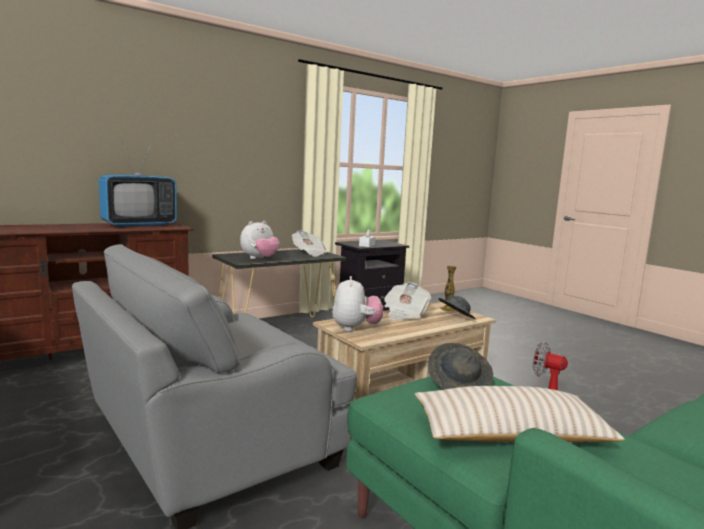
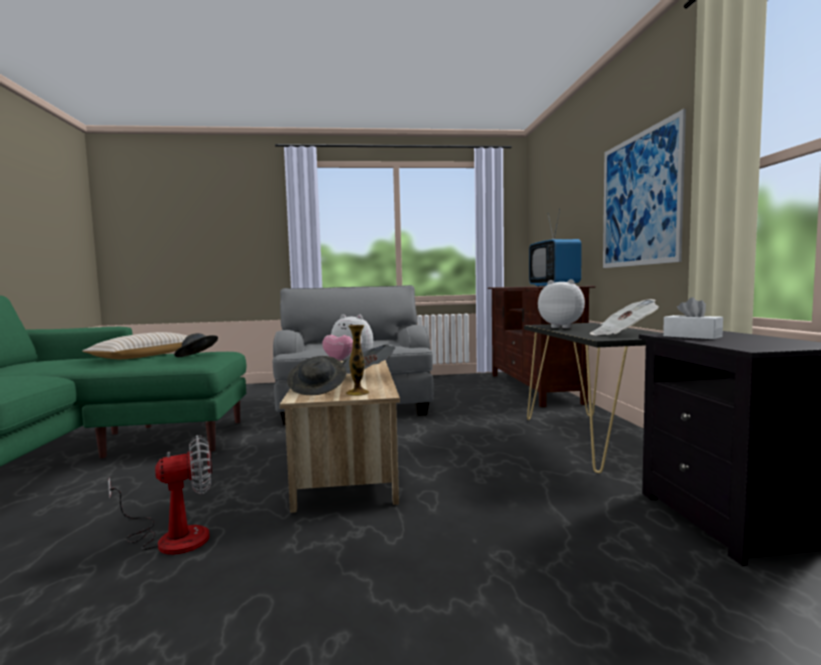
camera: 120 degrees right, 5 degrees down
(234, 157) = (639, 200): none -> picture
(259, 259) = (562, 327): plush toy -> plush toy turned 135 degrees clockwise

